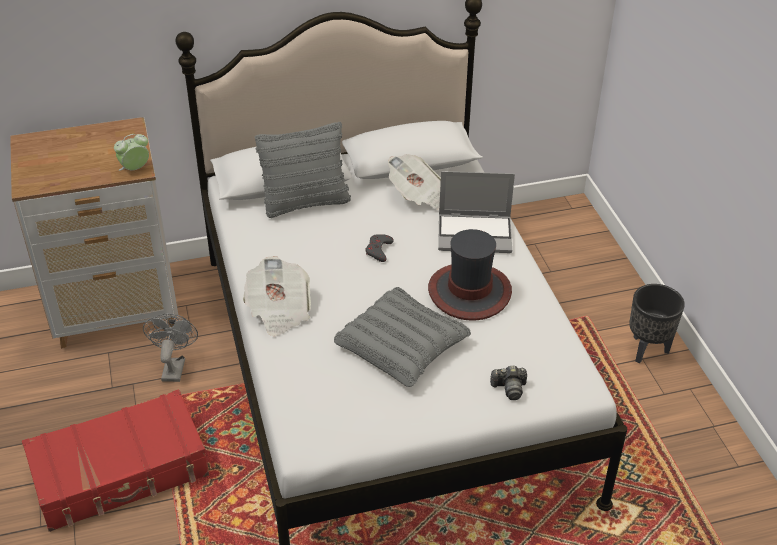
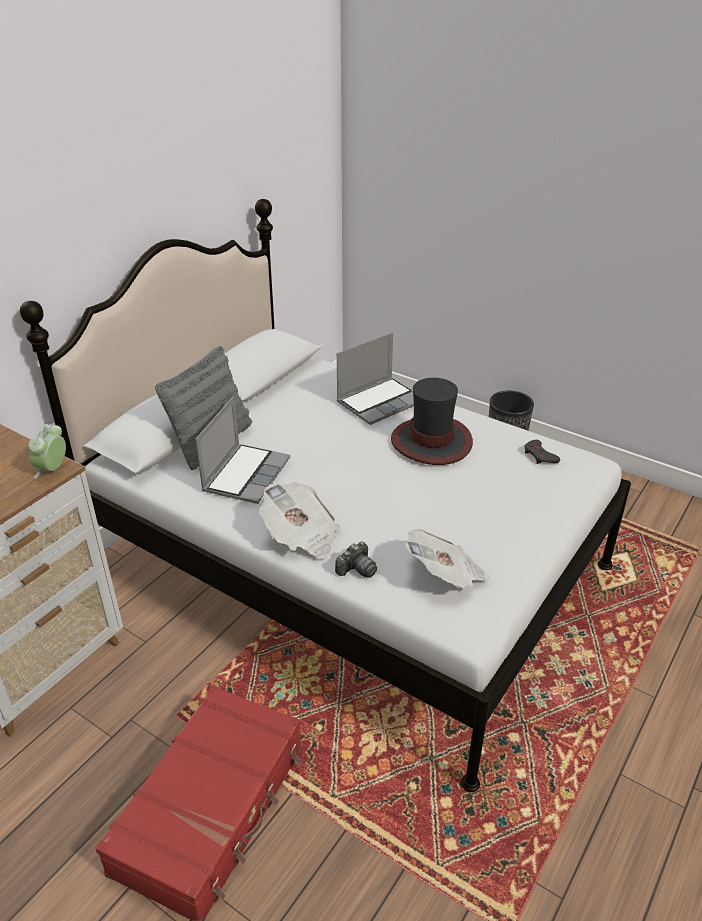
camera: 40 degrees left, 5 degrees down
(174, 366) = (157, 677): grey fan -> none
(300, 241) = (246, 474): none -> laptop
(378, 250) = (322, 448): grey game controller -> grey game controller (540, 456)
(402, 346) = (436, 506): grey pillow -> none
(418, 196) = (300, 396): newspaper -> newspaper (445, 576)
(509, 388) = (550, 491): camera -> camera (357, 569)

